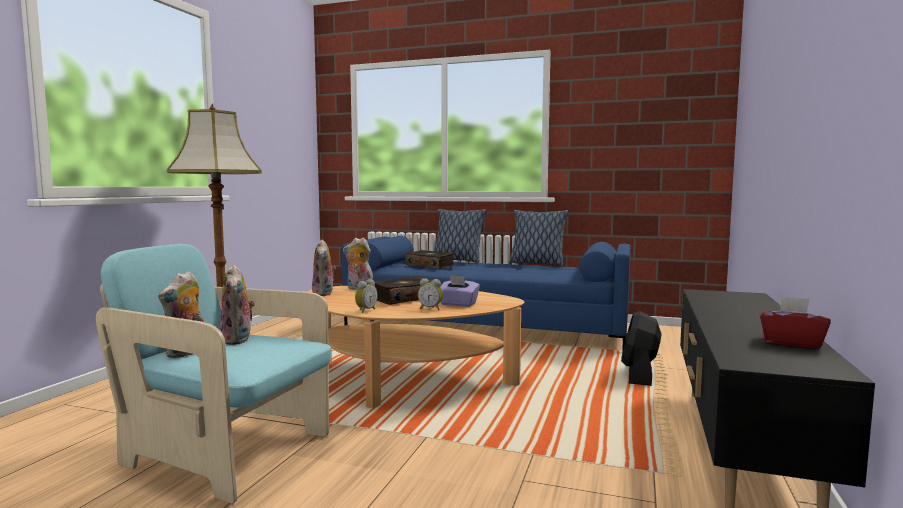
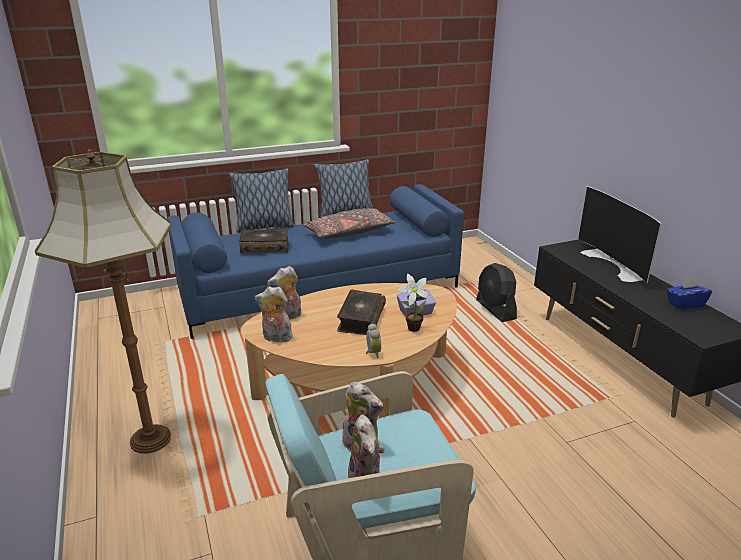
camera: 40 degrees left, 20 degrees up
(324, 294) = (276, 338): plush toy -> plush toy turned 150 degrees clockwise
(430, 309) = (411, 328): alarm clock -> potted plant
(516, 269) = (349, 232): none -> grey pillow
(759, 308) = (615, 264): none -> television
(791, 342) = (685, 304): red tissue box -> blue tissue box

